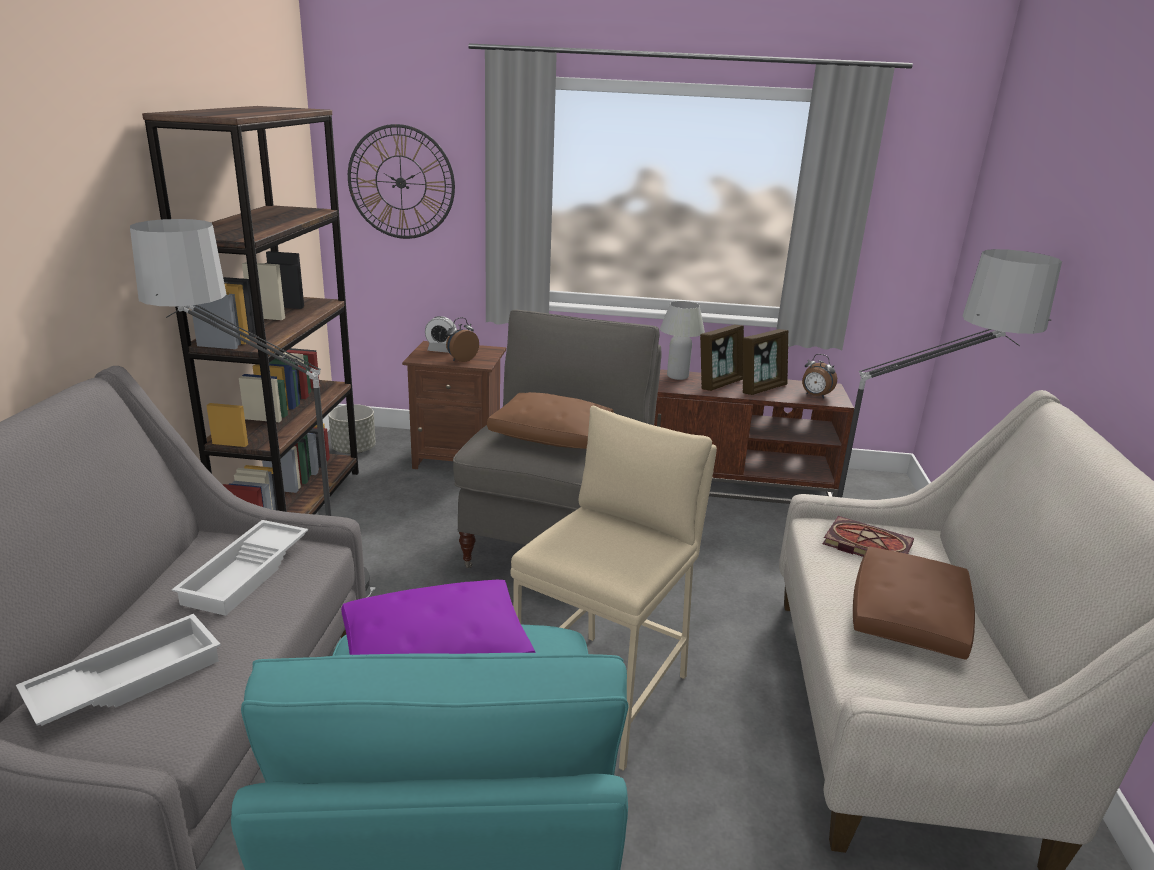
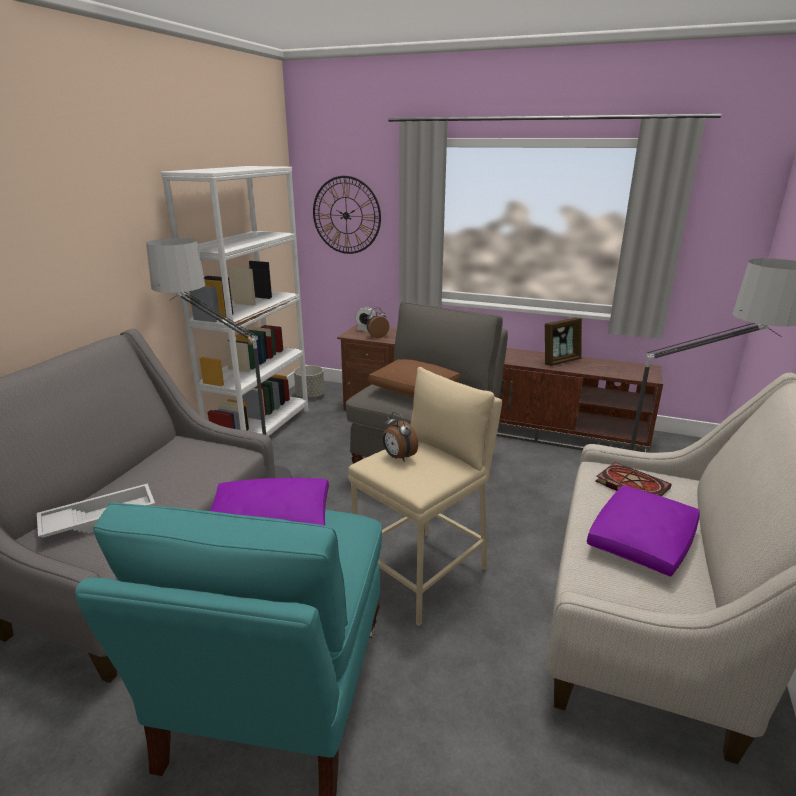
camera: 15 degrees right, 0 degrees up
(247, 574) = (192, 464): white tray -> none
(293, 507) = (260, 429): brown bookcase -> white bookcase
(677, 376) = (530, 354): white table lamp -> none
(762, 388) = (593, 366): picture frame -> none
(815, 396) = (634, 373): alarm clock -> alarm clock (398, 457)
(908, 618) = (641, 542): brown pillow -> purple pillow

